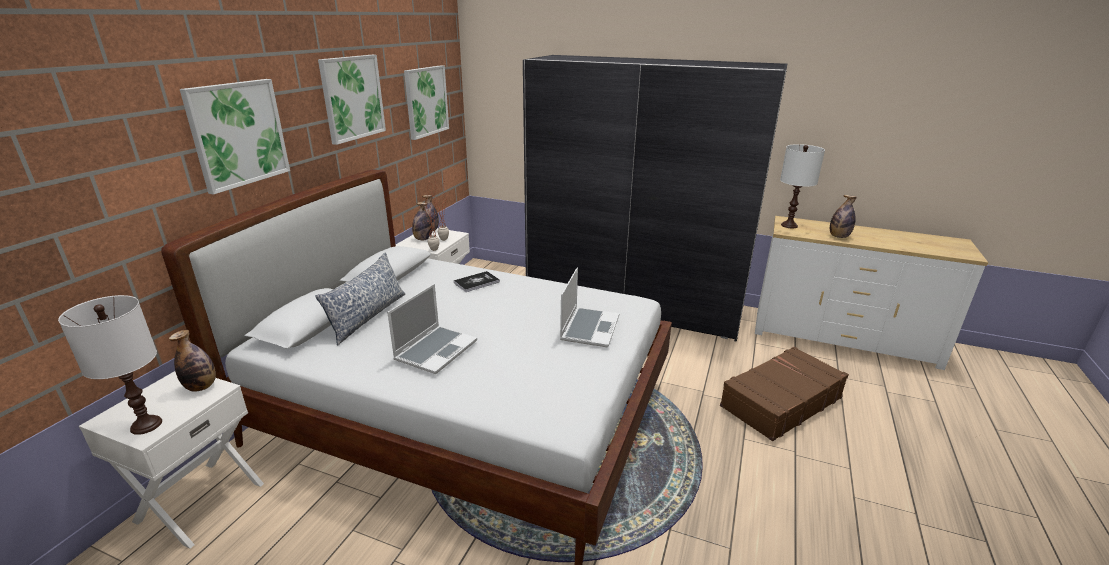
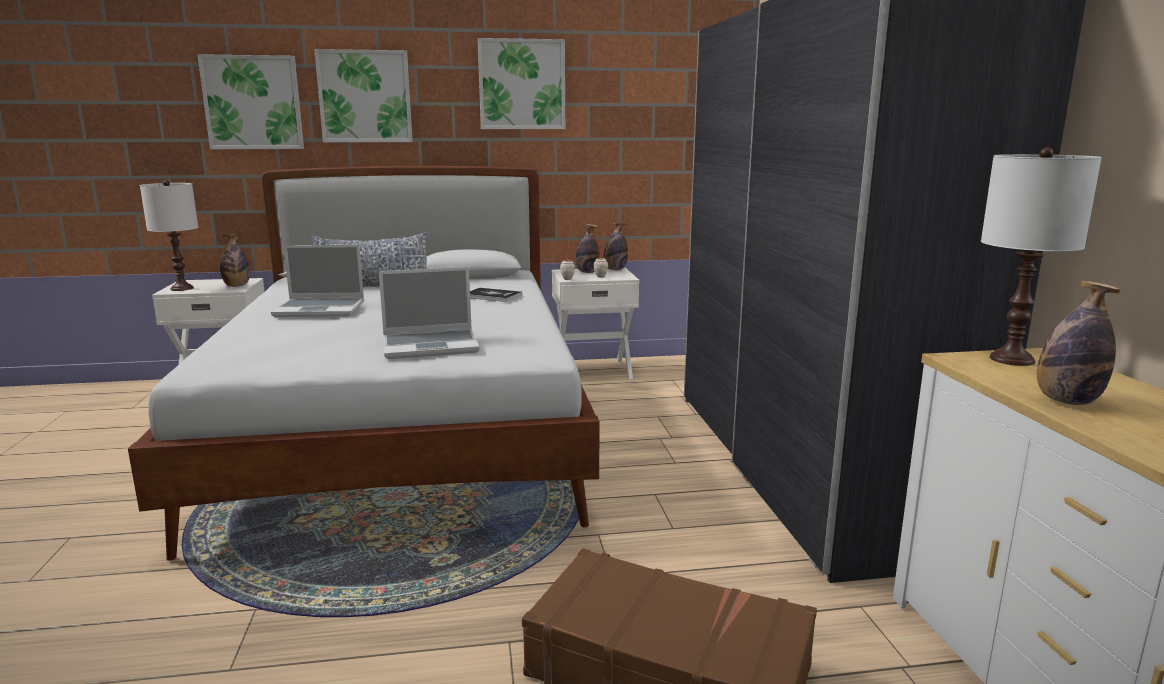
camera: 60 degrees right, 10 degrees down
(426, 101) = (659, 107): picture -> picture (253, 103)

